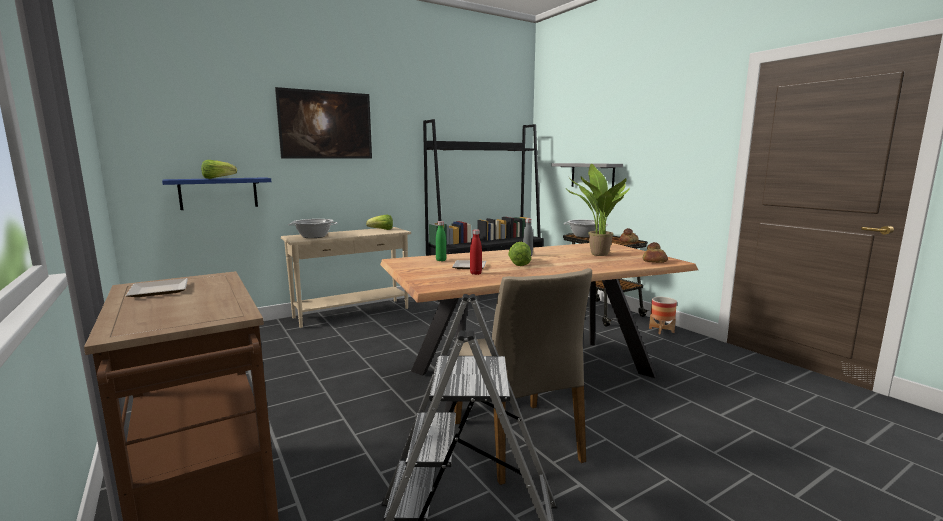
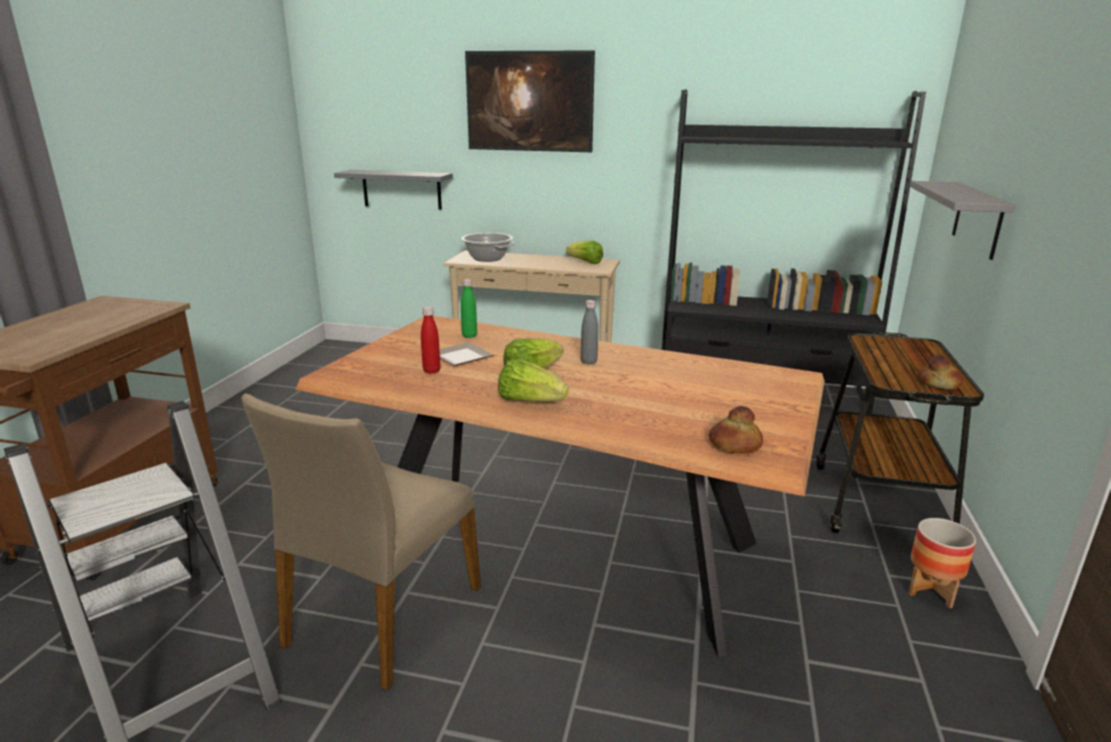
camera: 45 degrees right, 10 degrees up
(161, 290) = (94, 311): plate -> none
(218, 178) = (390, 173): lettuce -> lettuce (530, 401)
(218, 193) = (401, 189): blue shelf -> grey shelf
(585, 236) = (886, 346): cooking pot -> none
(596, 254) = (692, 394): potted plant -> none

